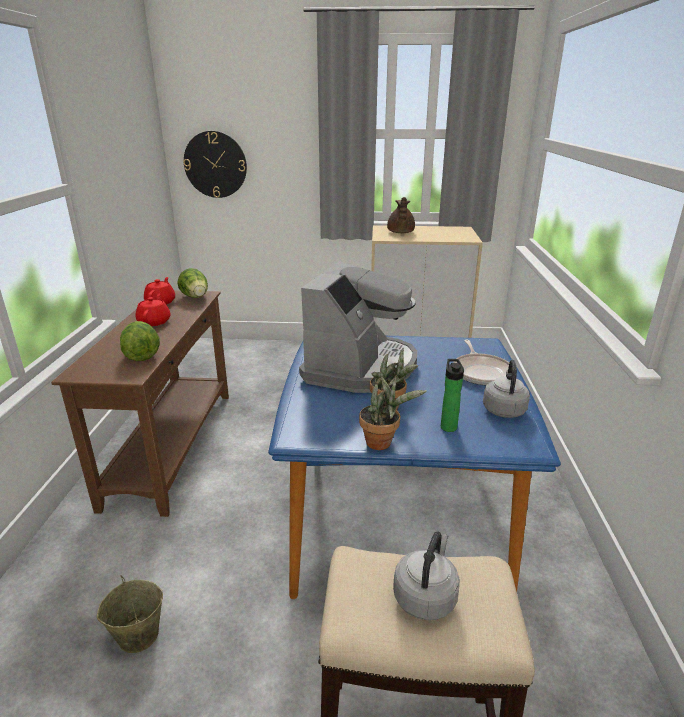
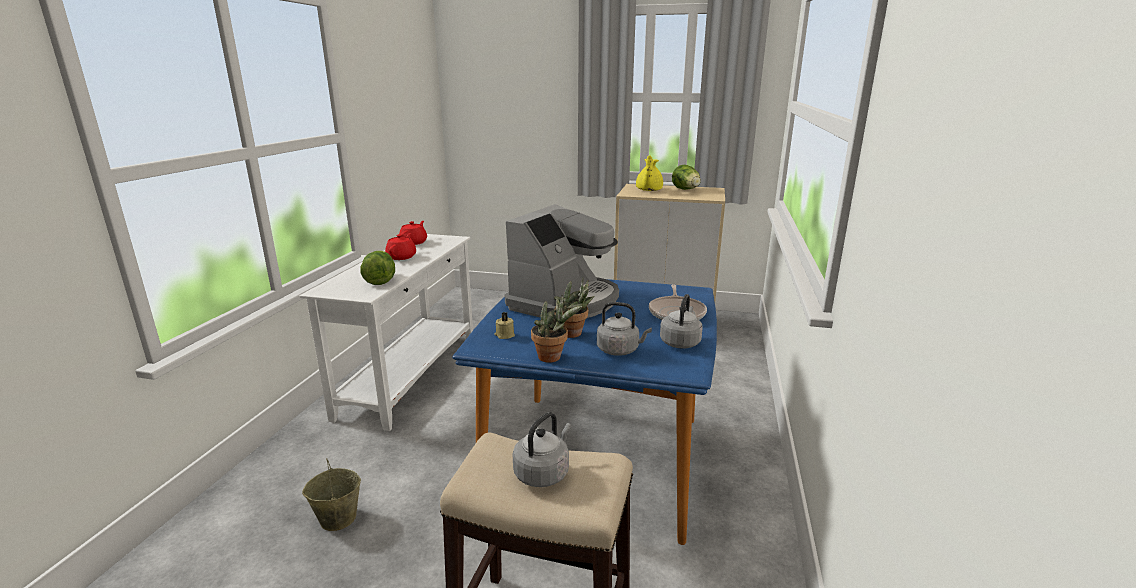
camera: 10 degrees right, 5 degrees down
(172, 445) = (410, 374): brown console table -> white console table
(196, 297) = (446, 240): lettuce -> lettuce (686, 190)
(215, 164) = (485, 124): wall clock -> none
(315, 418) = (504, 335): none -> beige candle
(400, 232) = (648, 190): brown teapot -> yellow teapot
(448, 426) = (620, 350): bottle -> grey kettle

